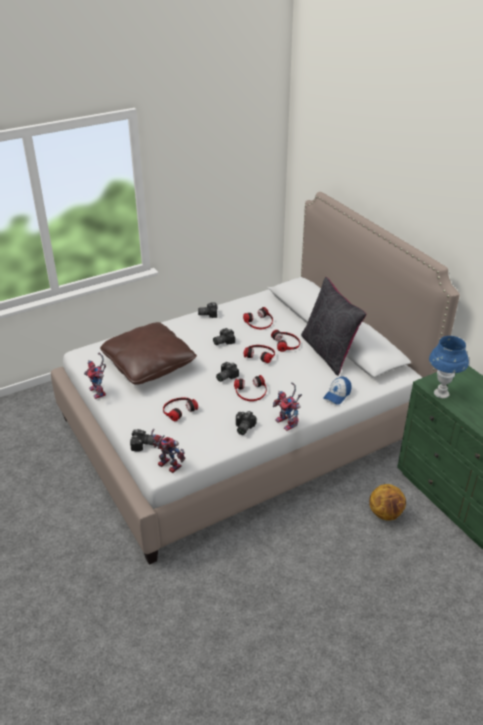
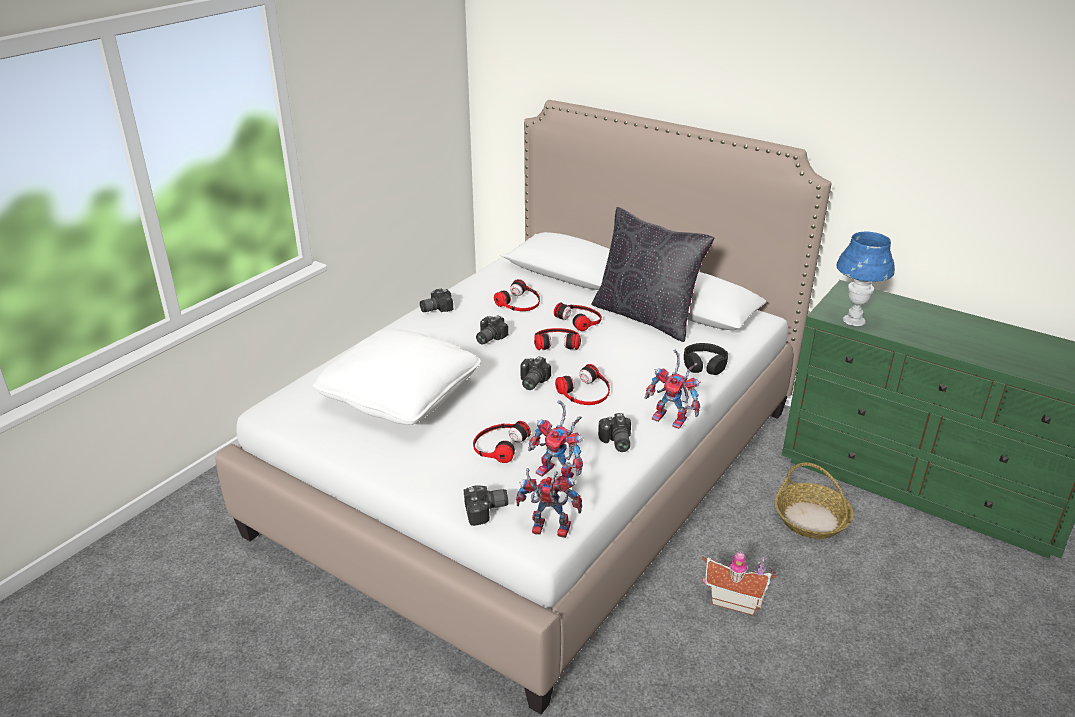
camera: 25 degrees left, 5 degrees down
(99, 392) = (349, 456): toy robot -> toy robot (559, 474)
(149, 364) = (400, 395): brown pillow -> white pillow
(298, 544) = (733, 600): none -> toy house
(337, 395) = (704, 365): cap -> black headphones
(386, 514) = (811, 519): basketball -> basket

